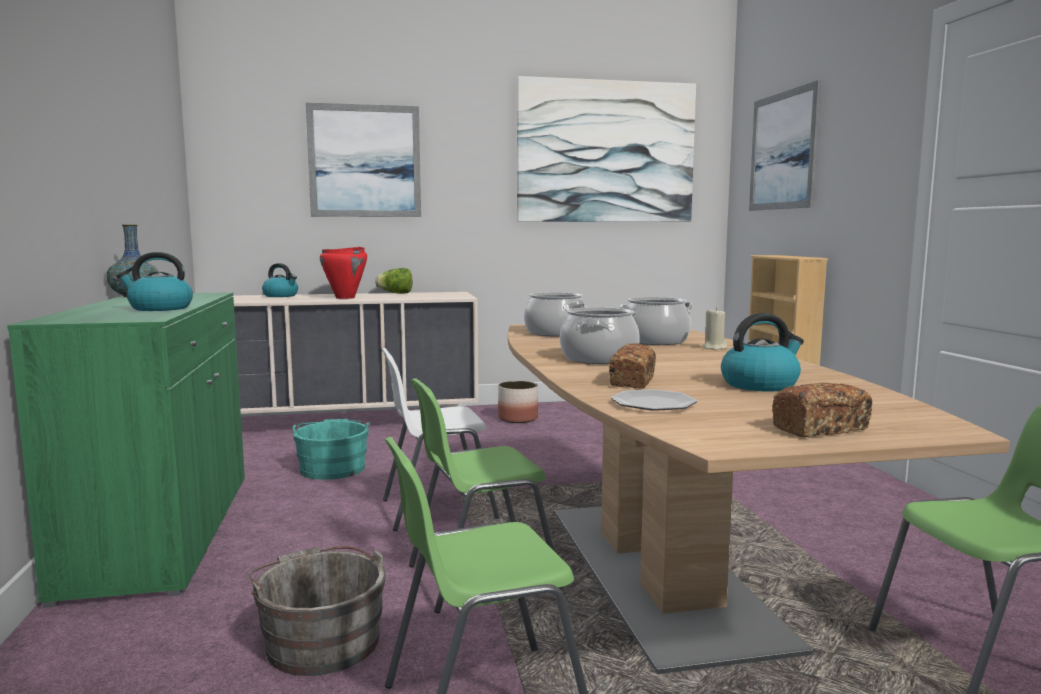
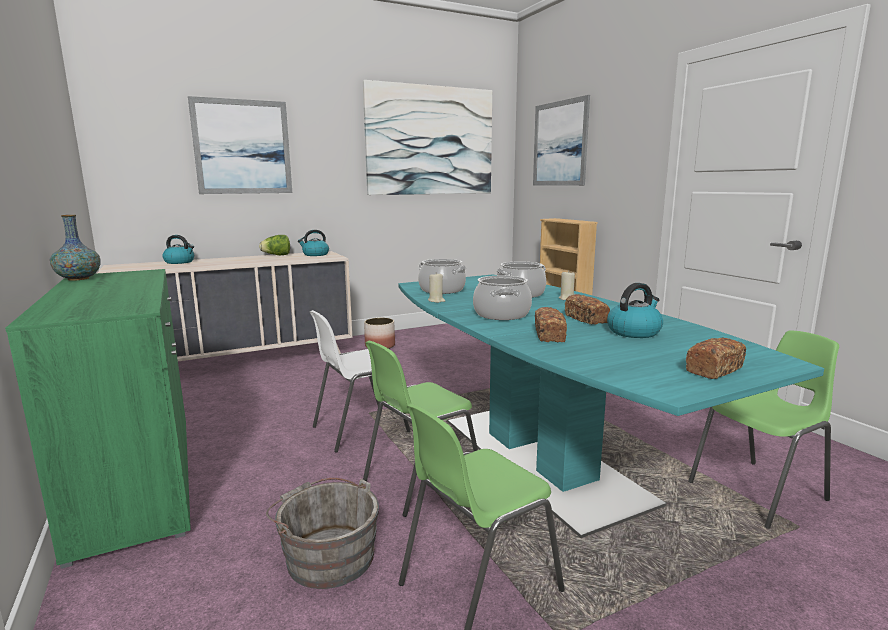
camera: 15 degrees left, 5 degrees up
(159, 308) = (129, 295): kettle -> kettle (315, 254)
(333, 467) = (256, 402): turquoise bucket -> none
(345, 297) = (239, 262): red cooking pot -> none
(533, 342) = (436, 300): none -> beige candle
(653, 403) = (587, 356): plate -> none
(657, 571) = (539, 458): brown dining table -> turquoise dining table
(709, 369) = (586, 319): none -> bread

